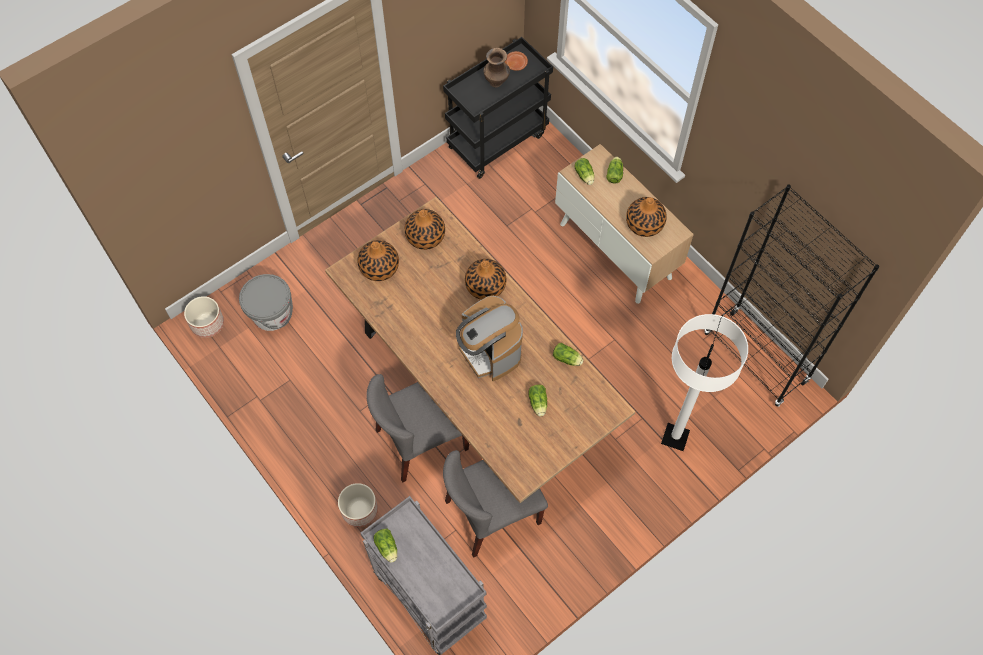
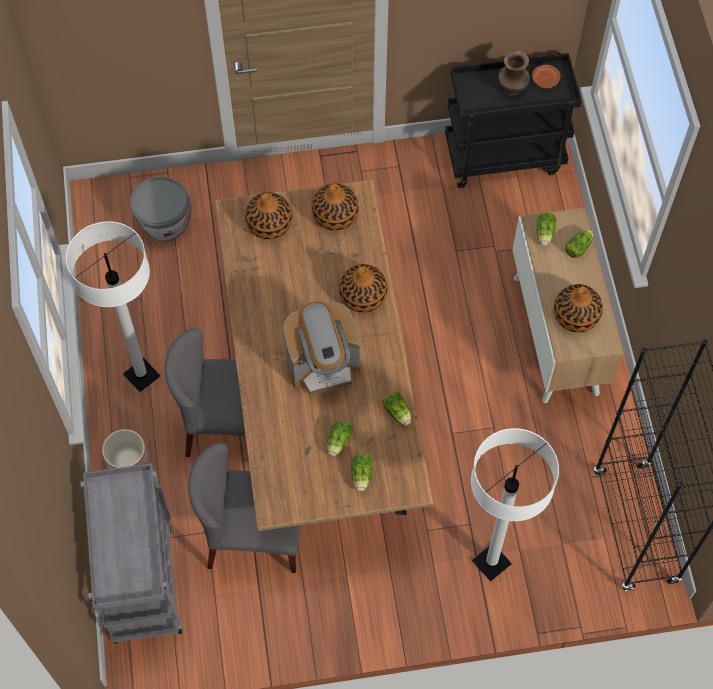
camera: 30 degrees right, 0 degrees up
(208, 323) = (98, 202): planter -> none
(328, 439) = (141, 375): none -> white floor lamp
(387, 548) = (100, 502): lettuce -> lettuce (361, 476)
(489, 352) = (323, 365): coffee machine -> coffee machine turned 105 degrees counterclockwise

